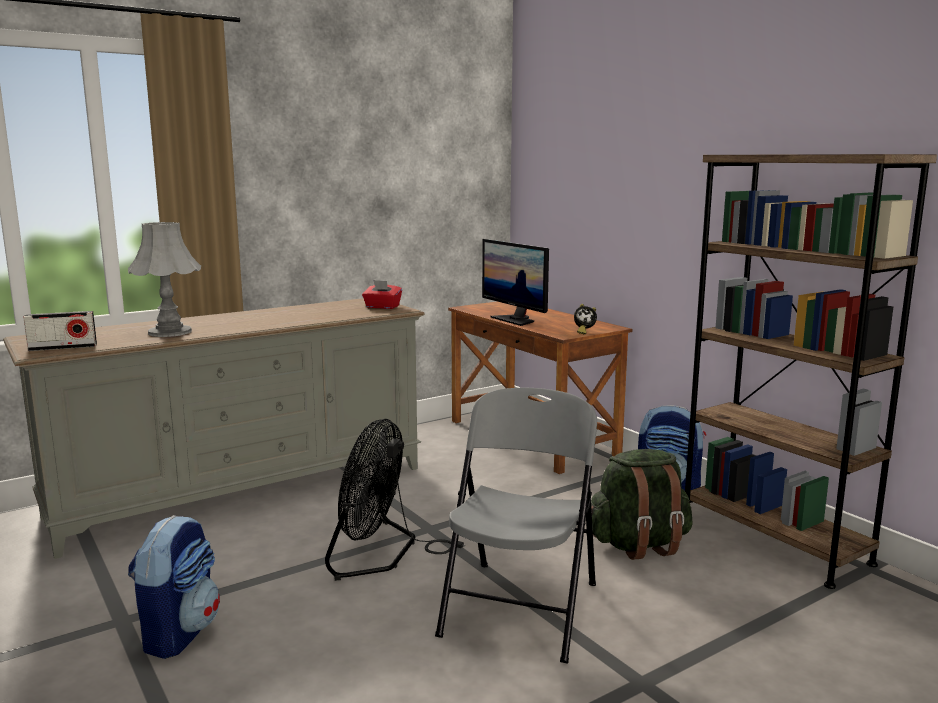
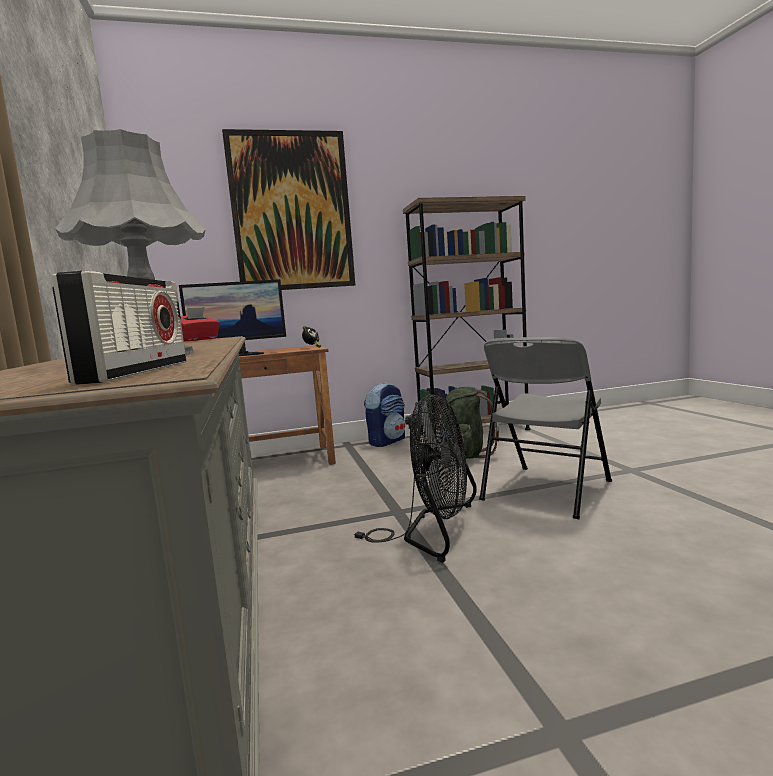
camera: 70 degrees left, 5 degrees down
(179, 633) = (593, 664): backpack -> none
(388, 550) = (430, 530): black fan -> black fan turned 105 degrees counterclockwise
(520, 609) = (546, 490): grey chair -> grey chair turned 90 degrees counterclockwise
(633, 153) = (291, 212): none -> picture

